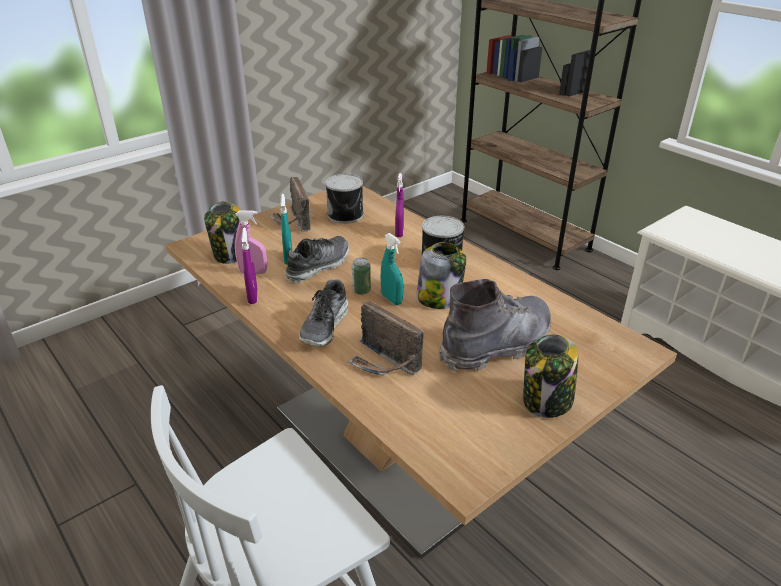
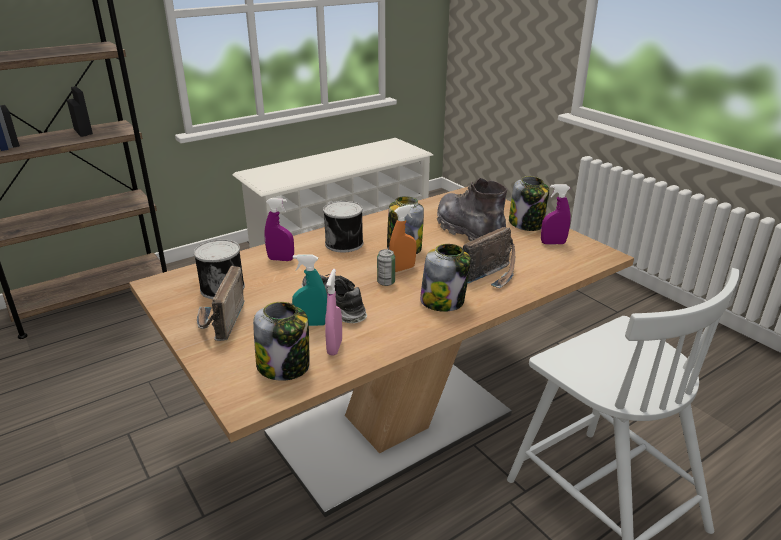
camera: 85 degrees left, 5 degrees down
(253, 297) = (387, 345): purple spray bottle -> purple spray bottle (553, 243)
(293, 221) = (219, 323): radio -> radio turned 105 degrees clockwise
(325, 326) = (443, 301): shoe -> jar
(391, 299) = (402, 268): turquoise spray bottle -> orange spray bottle

